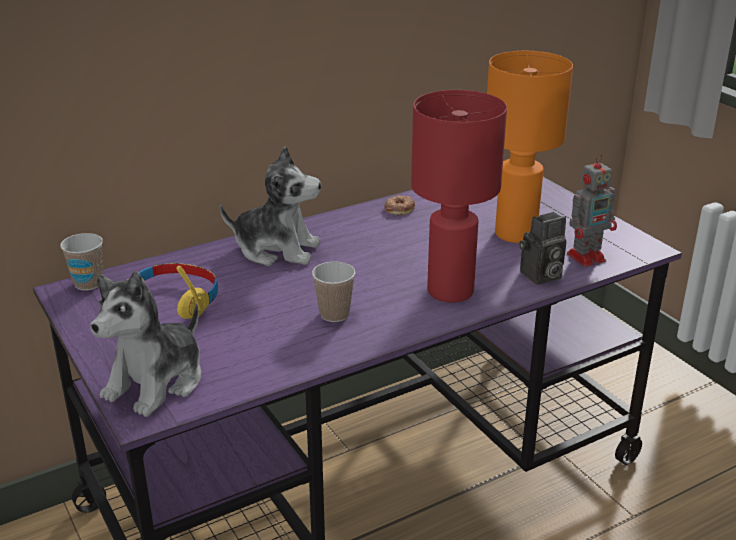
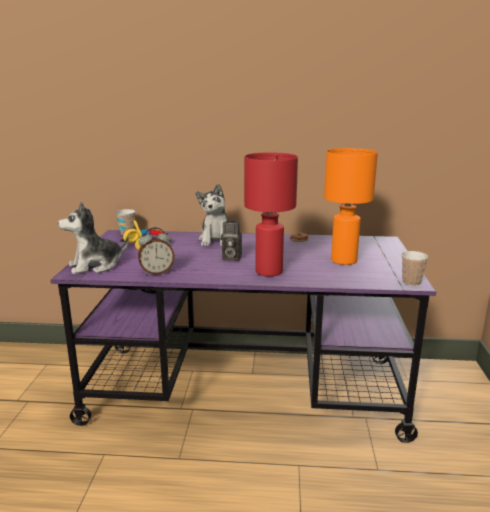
camera: 35 degrees right, 10 degrees down
(277, 249) = (217, 240): plush toy -> plush toy turned 45 degrees clockwise
(288, 355) = (157, 272): none -> alarm clock
(334, 314) = (201, 265): cup -> cup (411, 282)
(540, 276) = (327, 278): camera -> camera (230, 258)
(587, 256) = (370, 278): toy robot -> none

